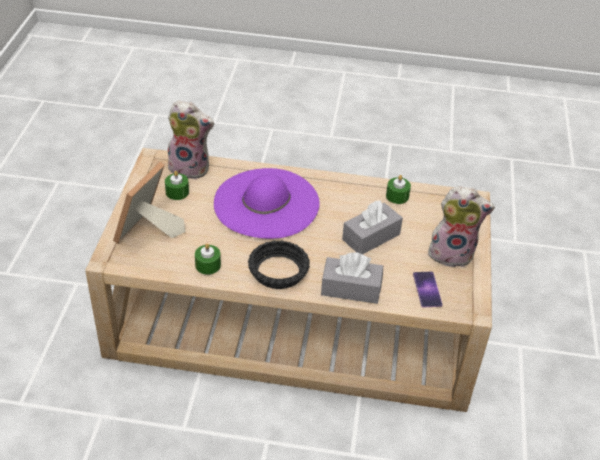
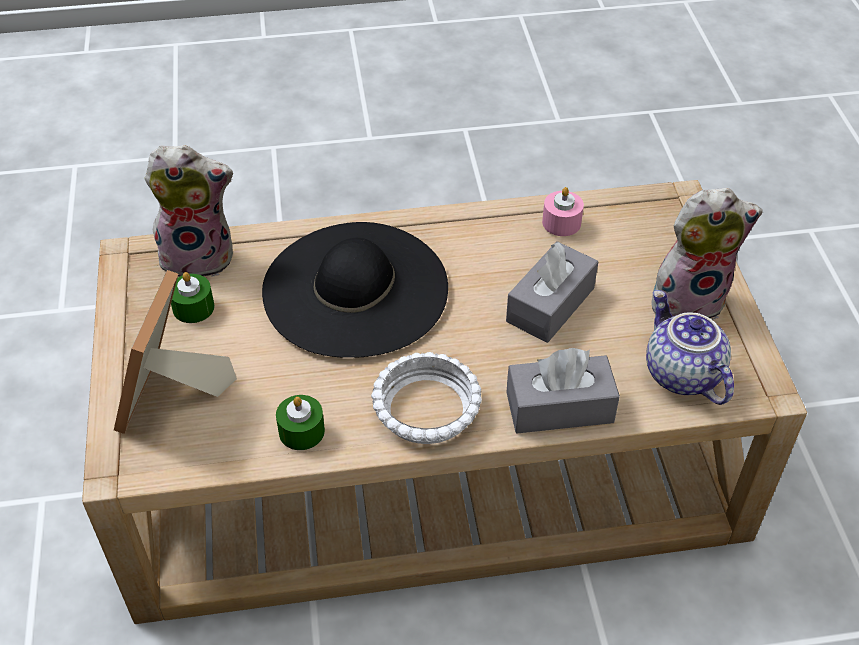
camera: 15 degrees left, 5 degrees up
(266, 203) = (355, 289): purple hat -> black hat
(278, 271) = (425, 409): black bowl -> white bowl
(397, 196) = (561, 222): green candle -> pink candle
(427, 289) = (680, 374): phone -> teapot

